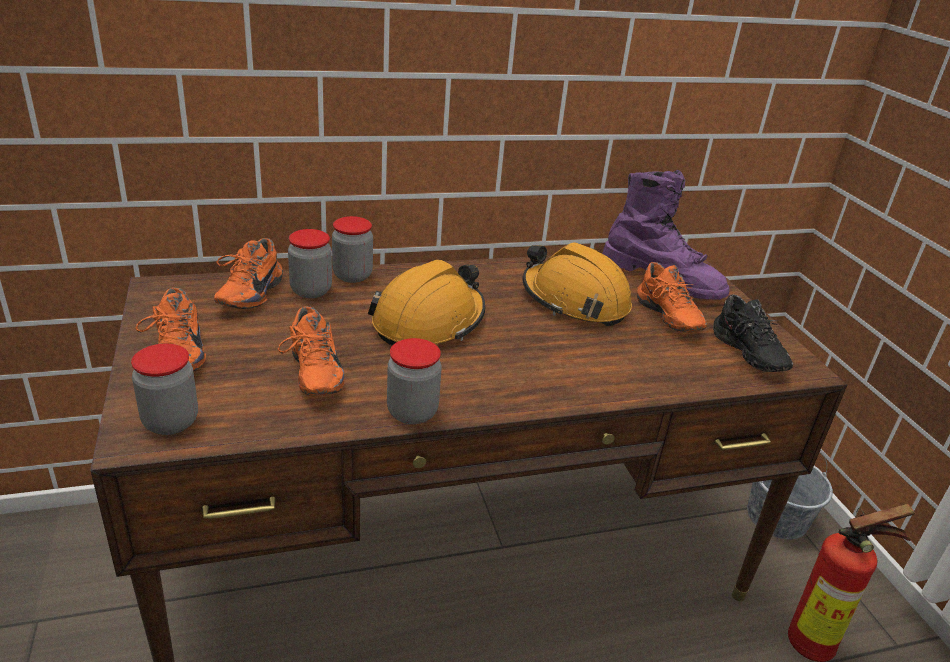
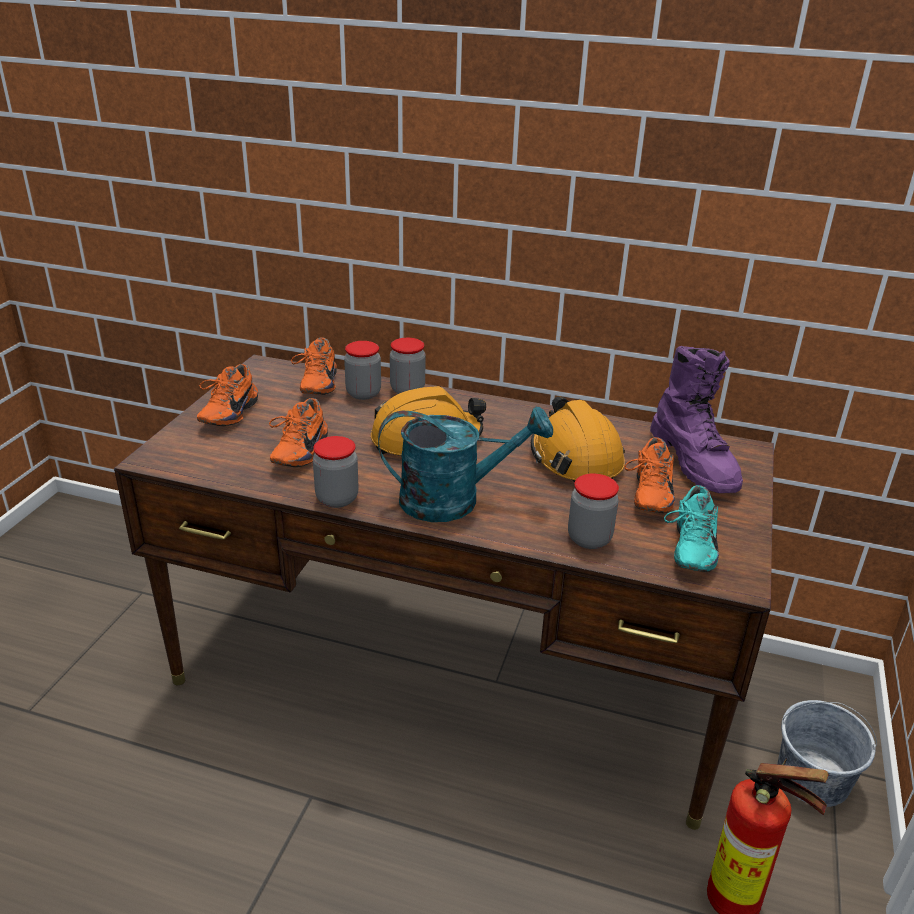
camera: 35 degrees right, 0 degrees up
(170, 422) = (182, 454): jar -> jar (589, 538)
(247, 294) = (316, 385): orange shoe -> orange shoe turned 45 degrees counterclockwise
(523, 374) = (454, 500): none -> turquoise watering can
(744, 355) = (688, 549): black shoe -> turquoise shoe

